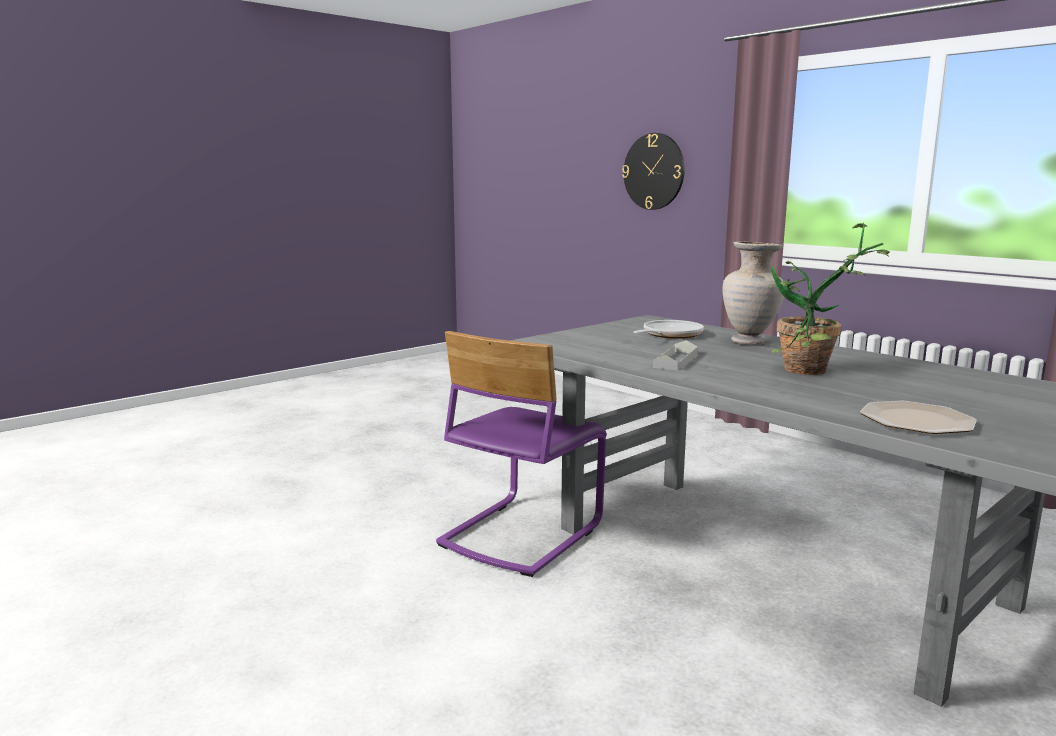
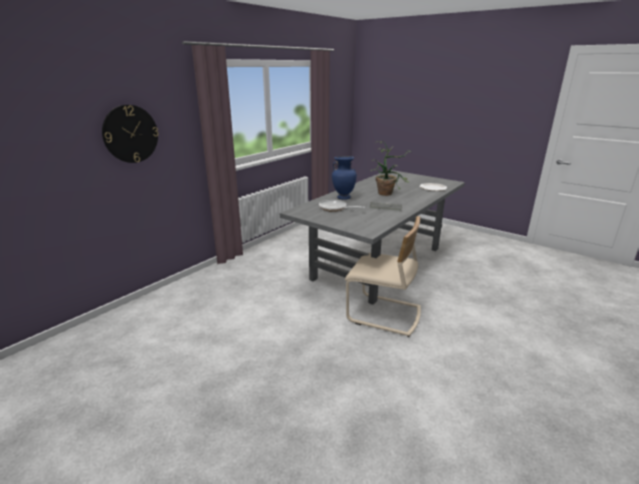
camera: 100 degrees left, 10 degrees up
(520, 534) = (384, 315): purple chair -> beige chair
(749, 342) = (343, 198): beige vase -> blue vase

